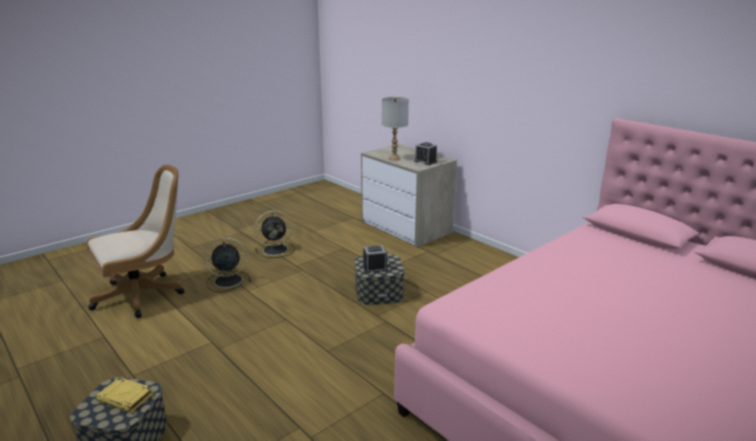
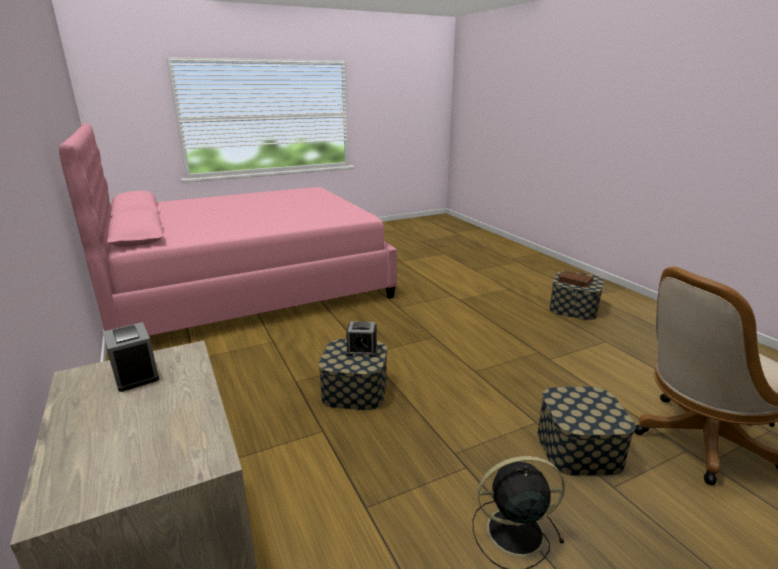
camera: 165 degrees left, 0 degrees up
(126, 398) = (574, 281): yellow book -> brown book
(227, 281) = (578, 448): black fan -> storage box
(394, 158) = (187, 404): grey table lamp -> none

